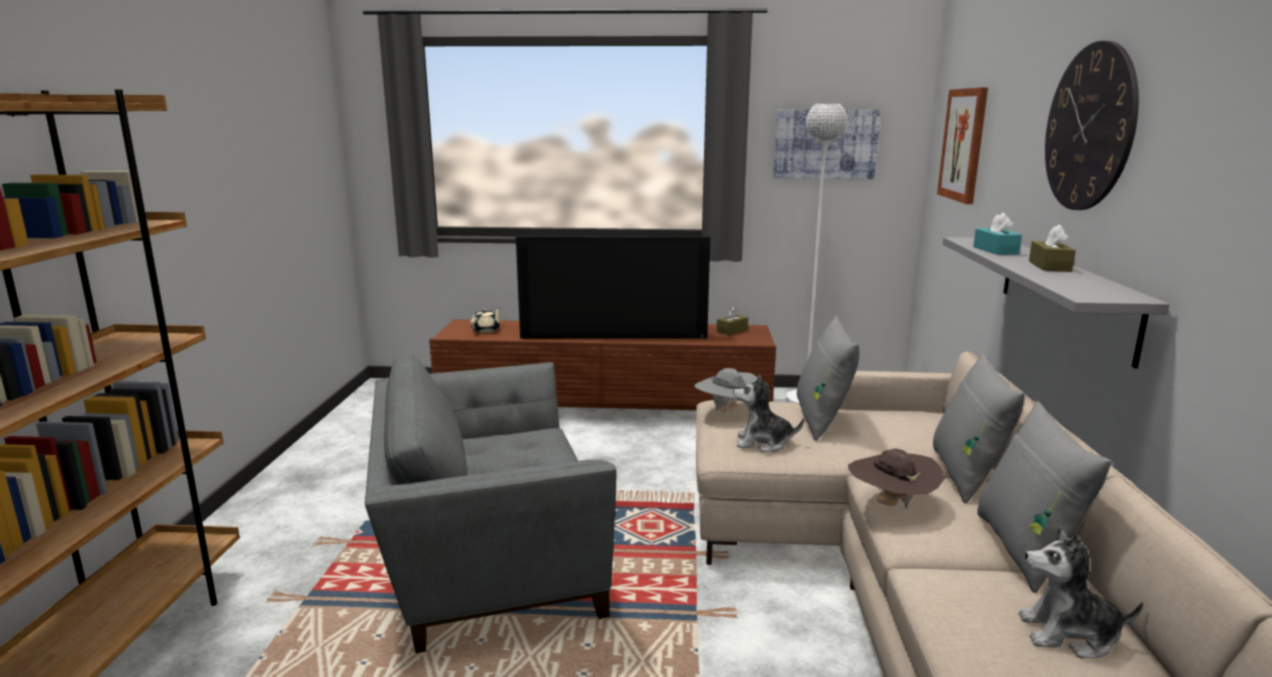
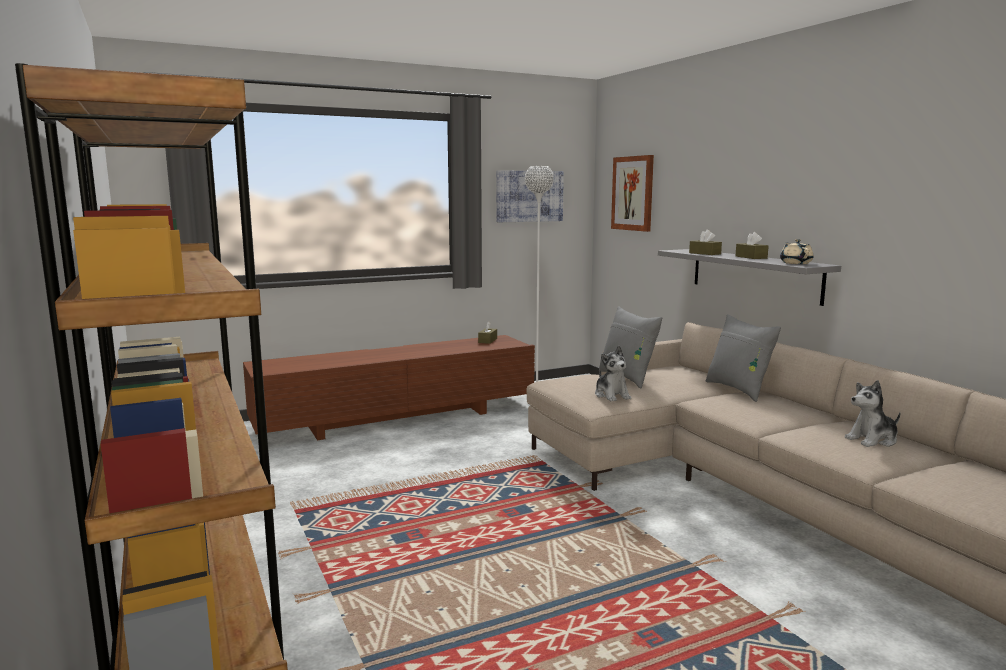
camera: 30 degrees left, 5 degrees down
(486, 330) = (290, 365): beige teapot -> beige teapot (795, 263)
(487, 560) = (444, 528): grey armchair -> none
(614, 335) = (406, 354): television -> none
(727, 412) = (564, 384): grey hat -> none
(763, 443) = (612, 395): plush toy -> plush toy turned 90 degrees counterclockwise
(891, 504) = (724, 409): brown hat -> none
(995, 250) = (704, 253): turquoise tissue box -> brown tissue box
(1025, 551) = (810, 415): grey pillow -> none
(1089, 127) = (758, 175): wall clock -> none

